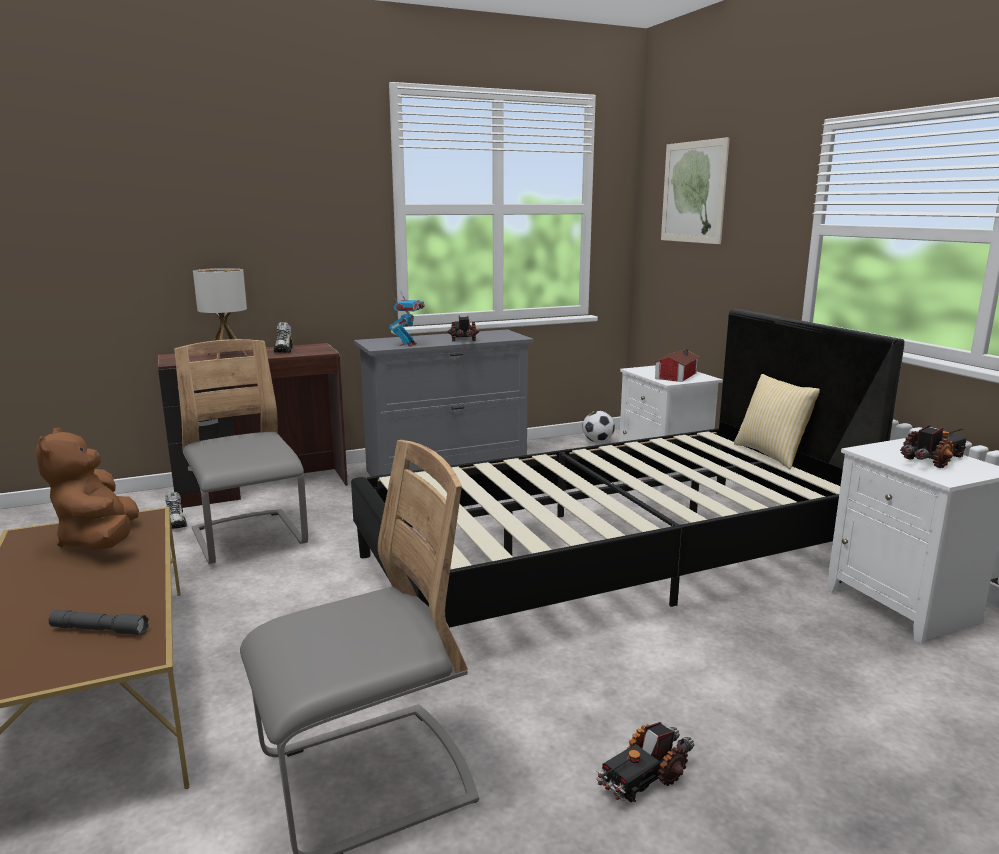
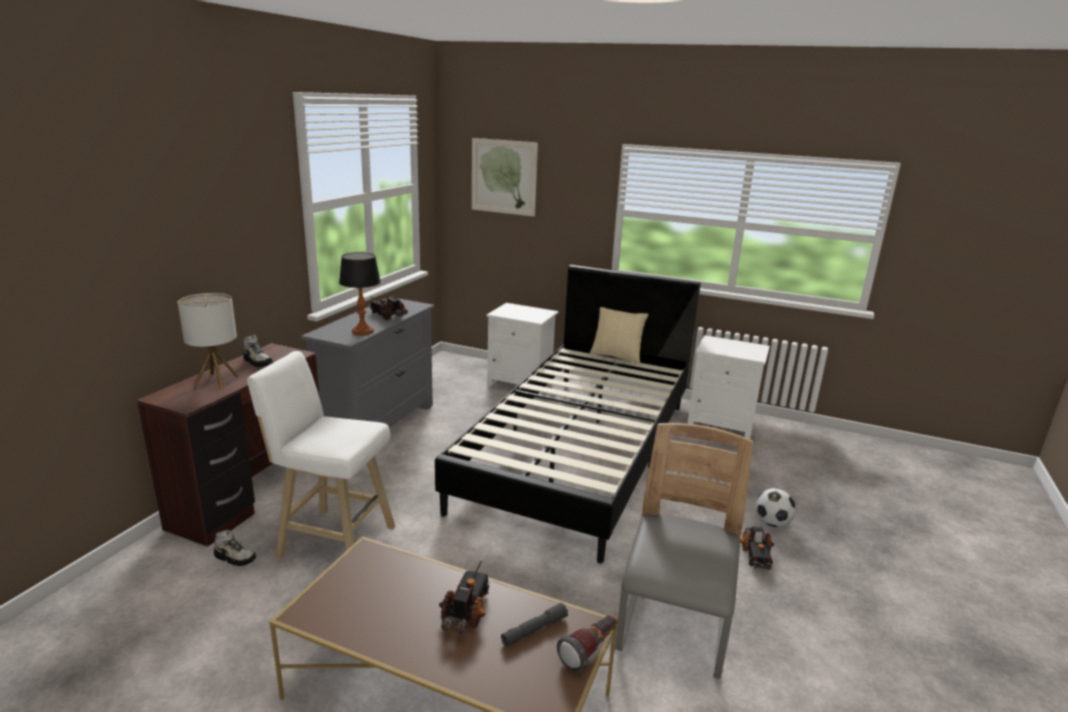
camera: 45 degrees left, 5 degrees up
(91, 673) = (590, 650): none -> flashlight
(100, 541) = (380, 585): brown plush toy -> none
(249, 539) = (332, 541): grey chair -> white stool
(408, 344) = (363, 331): toy robot -> table lamp
(598, 441) = (442, 368): football -> football (772, 523)
(674, 376) = (529, 314): toy house -> none
(933, 461) = (736, 348): toy truck -> toy truck (467, 611)

